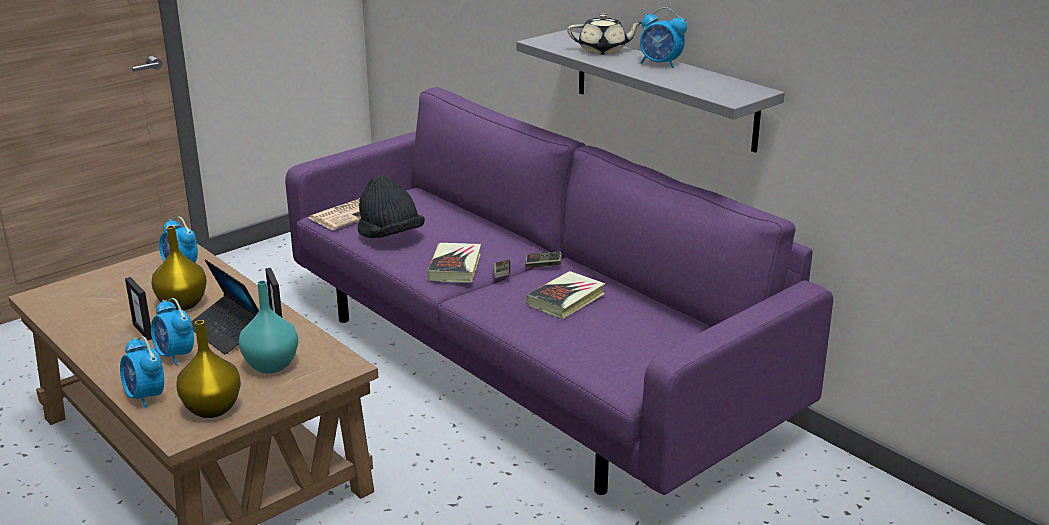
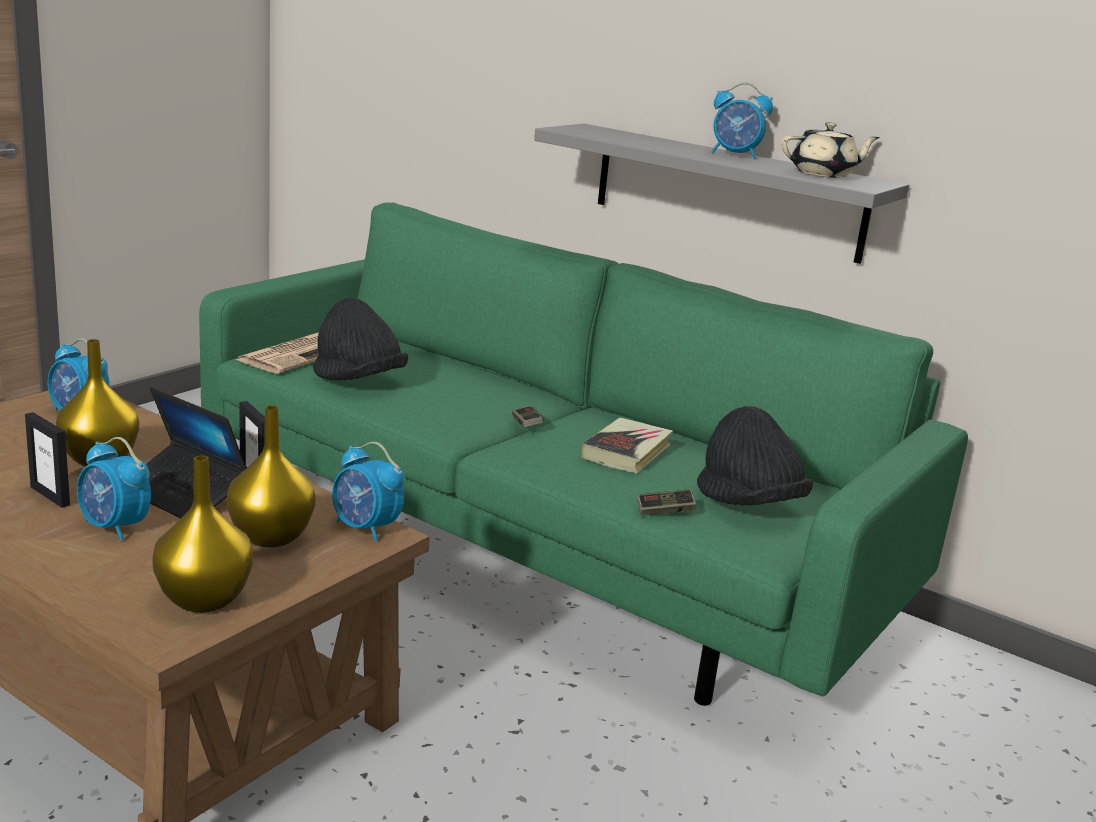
camera: 15 degrees left, 5 degrees down
(145, 397) = (87, 586): alarm clock -> alarm clock (366, 528)
(271, 364) = (270, 535): turquoise vase -> yellow vase
(455, 267) = (462, 416): book -> none
(524, 365) = (534, 548): purple sofa -> green sofa
(543, 265) = (572, 414): game controller -> game controller (665, 511)
(603, 50) = (652, 141): beige teapot -> beige teapot (824, 174)
(637, 346) = (748, 504): none -> black hat

